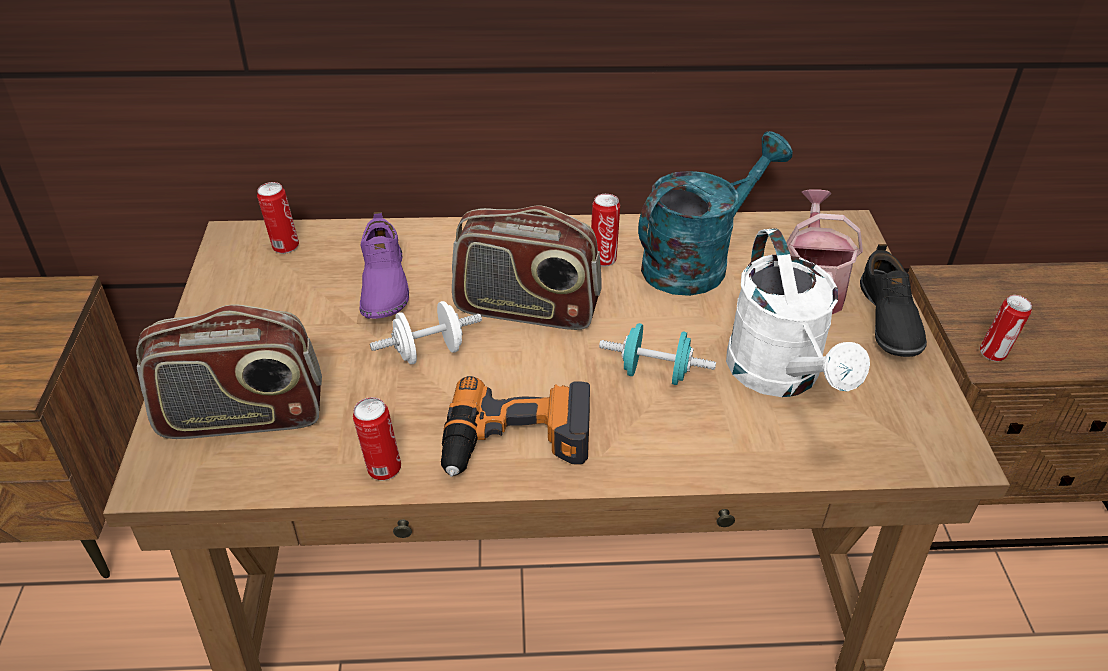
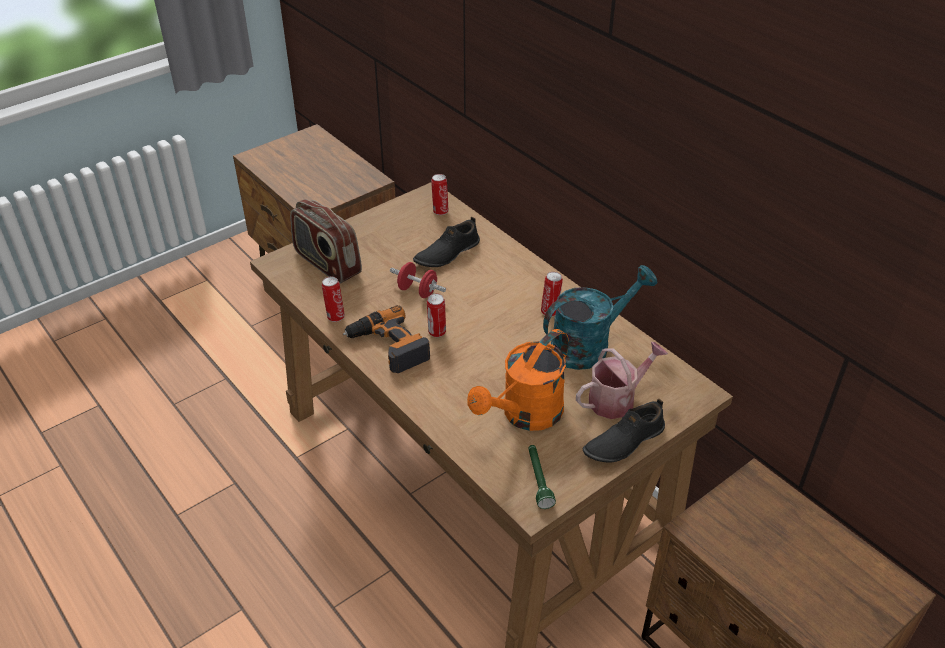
camera: 55 degrees right, 0 degrees up
(382, 285) = (447, 253): purple shoe -> black shoe
(429, 352) = (417, 291): white dumbbell -> red dumbbell
(526, 309) = (480, 305): radio -> none
(655, 373) = (480, 369): turquoise dumbbell -> none
(696, 261) = (589, 345): turquoise watering can -> turquoise watering can turned 45 degrees counterclockwise
(780, 377) = (525, 415): white watering can -> orange watering can
(910, 425) = (538, 480): none -> green flashlight
(994, 354) = (704, 528): can -> can (437, 332)

